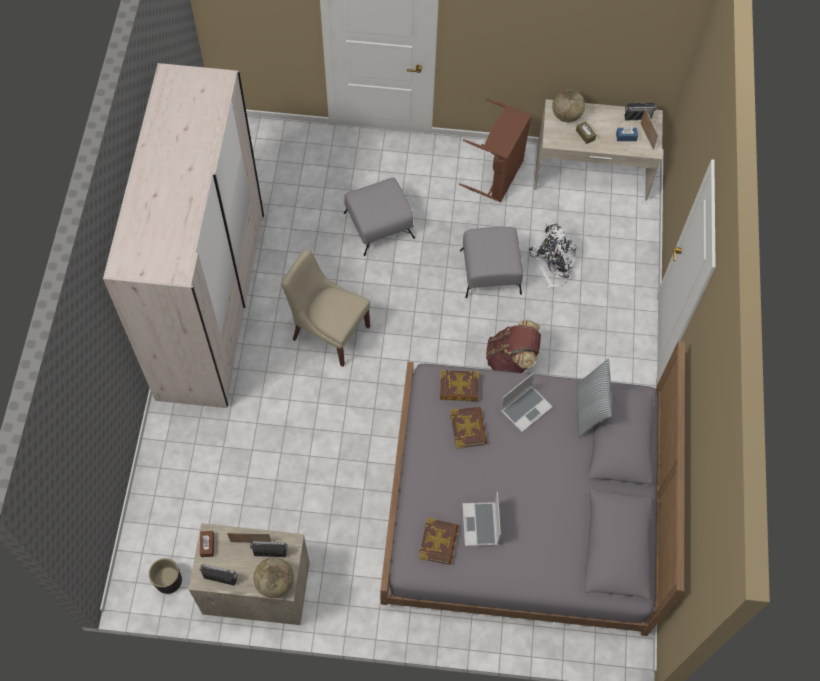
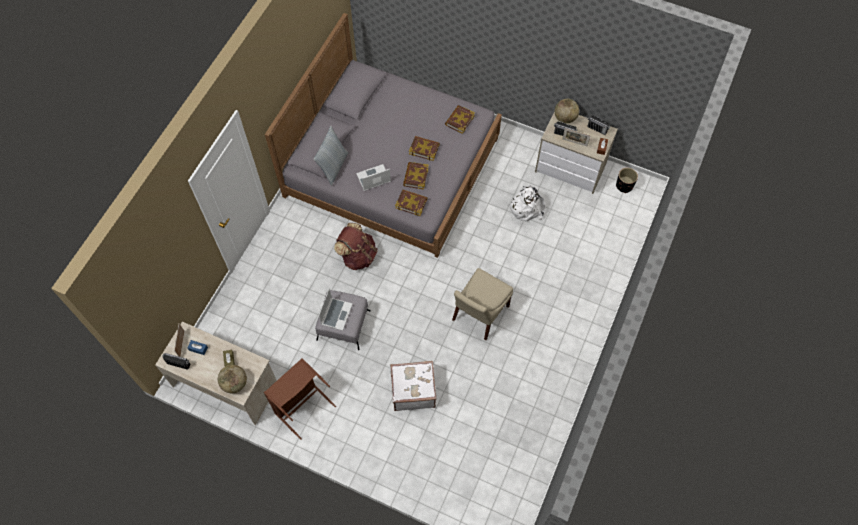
camera: 160 degrees left, 0 degrees up
(211, 305) = (562, 361): beige wardrobe -> none
(328, 331) = (479, 314): beige chair -> beige chair turned 75 degrees clockwise
(379, 225) = (413, 390): grey ottoman -> white suitcase
(473, 476) = (424, 149): none -> book
(481, 525) = (430, 122): laptop -> laptop (336, 314)
(553, 262) = (293, 319): white backpack -> white backpack (526, 207)

